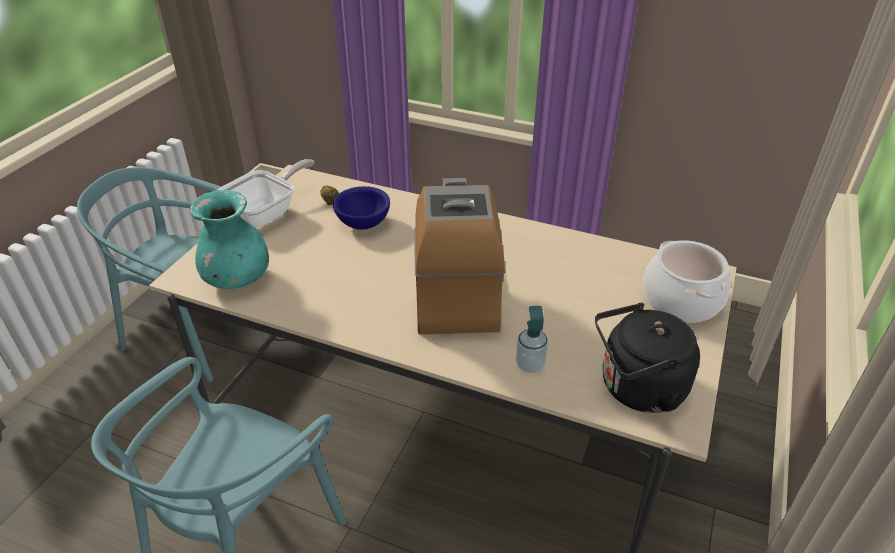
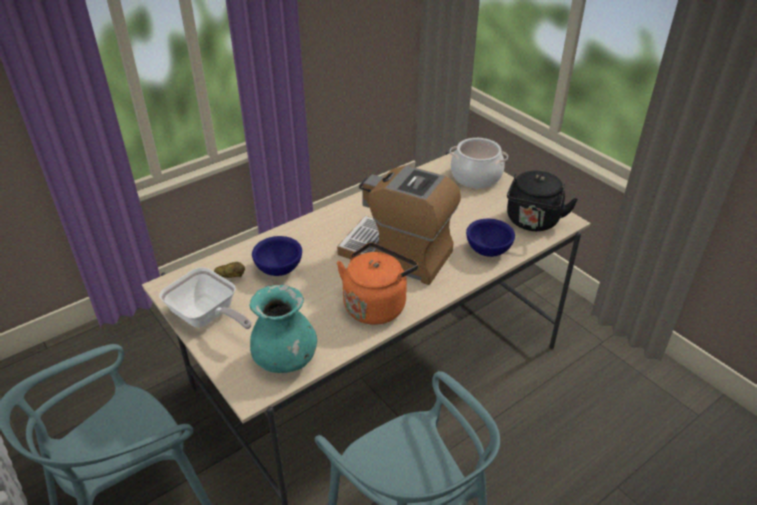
camera: 60 degrees left, 0 degrees up
(267, 213) = (207, 317): frying pan -> frying pan turned 150 degrees clockwise
(356, 307) = (376, 304): none -> orange kettle
(530, 365) = (488, 251): soap dispenser -> blue bowl

